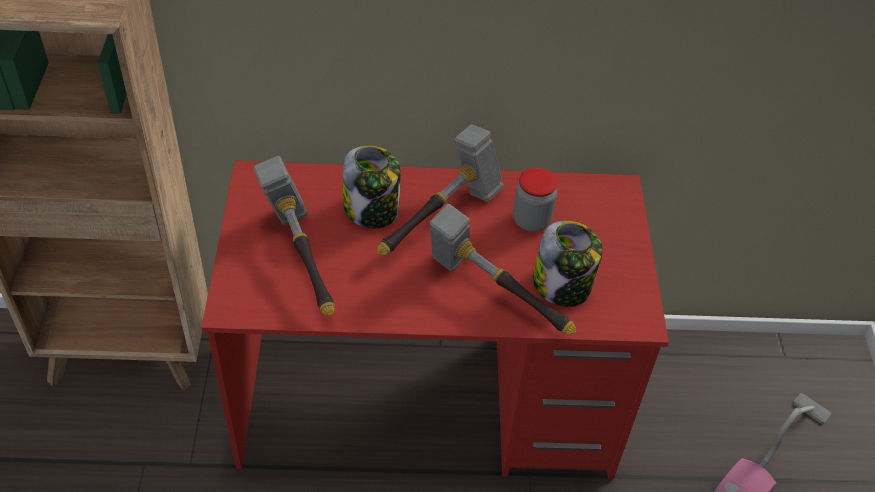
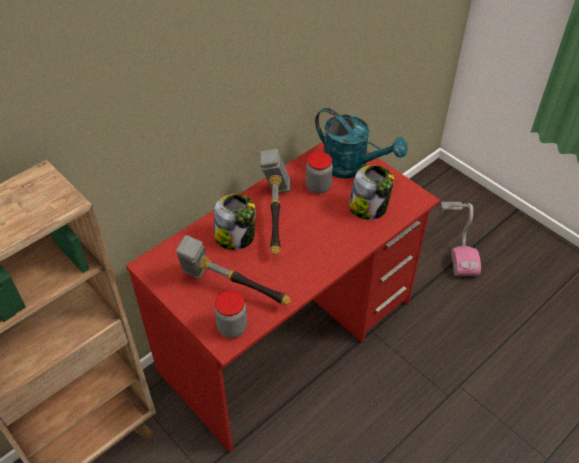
camera: 40 degrees left, 0 degrees up
(254, 298) = (232, 328): none -> jar
(494, 296) = (345, 235): hammer -> none
(601, 227) = (352, 167): none -> turquoise watering can

